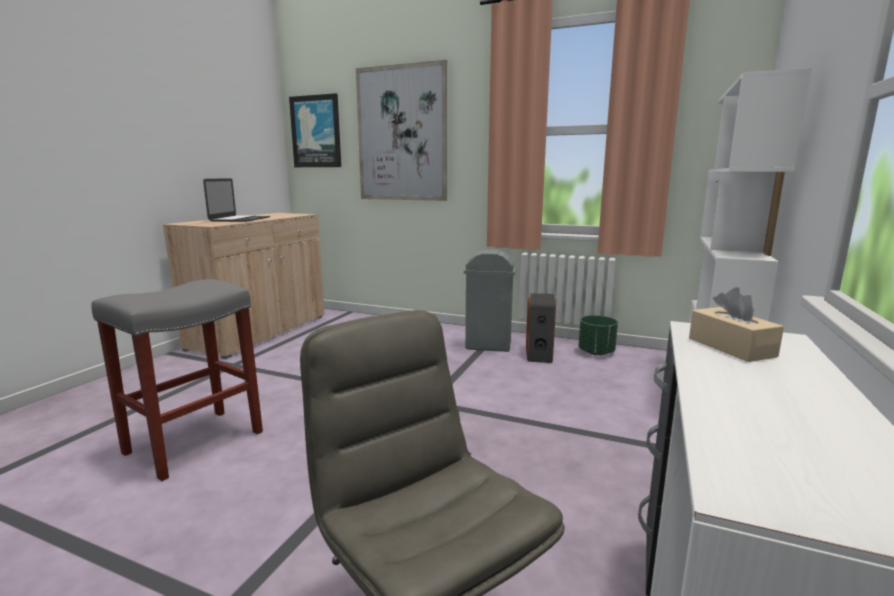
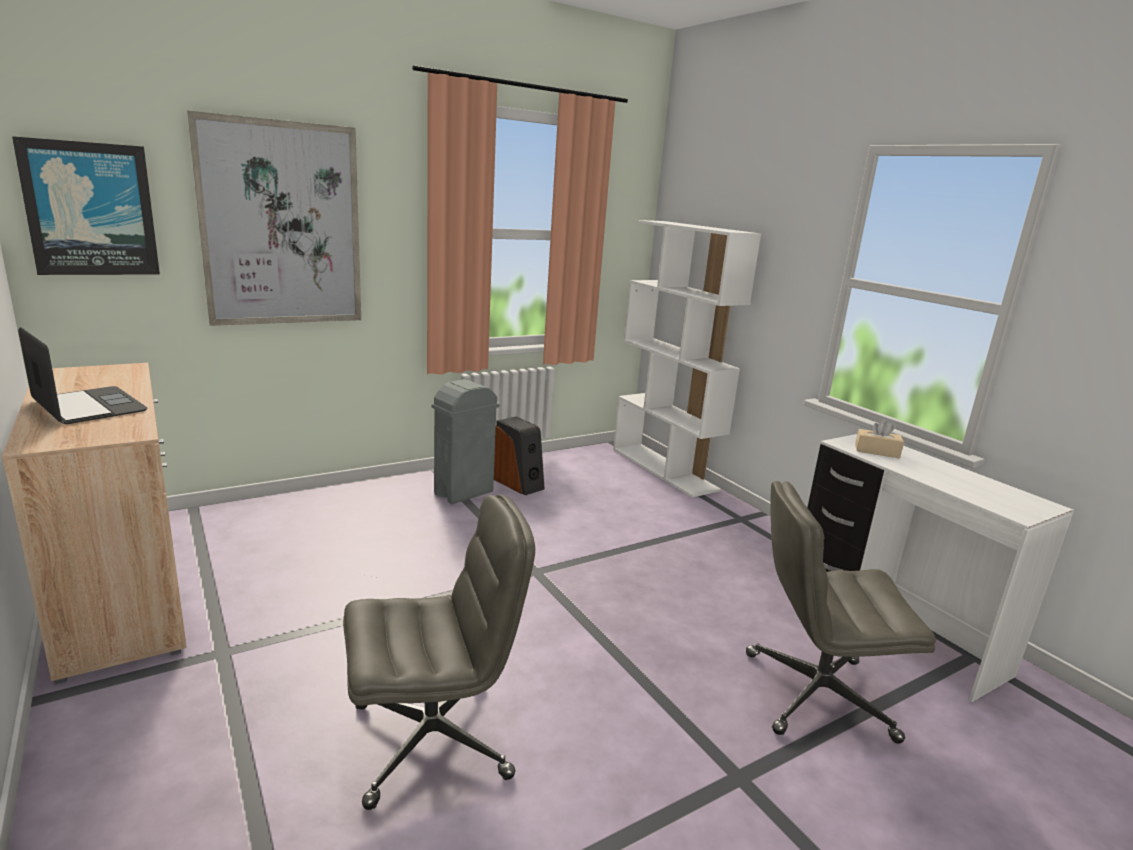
camera: 55 degrees left, 5 degrees up
(193, 443) = (433, 739): grey stool -> grey office chair
(596, 352) = (554, 465): green planter -> none

